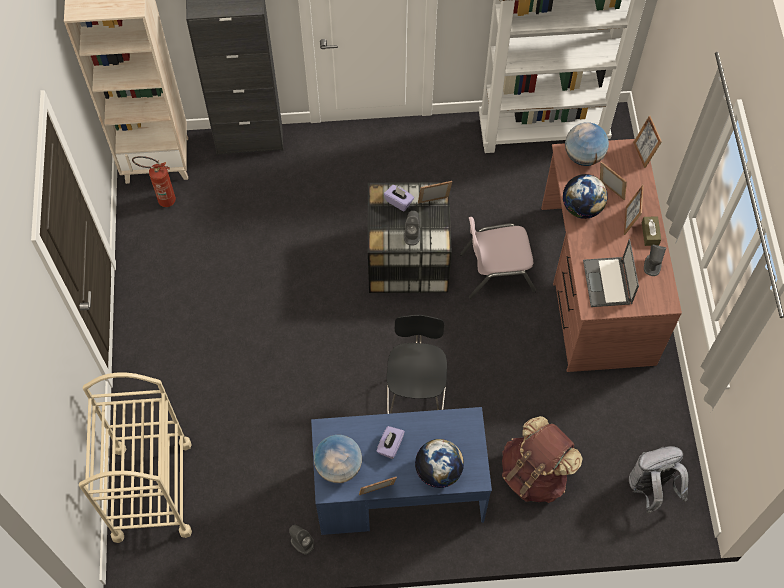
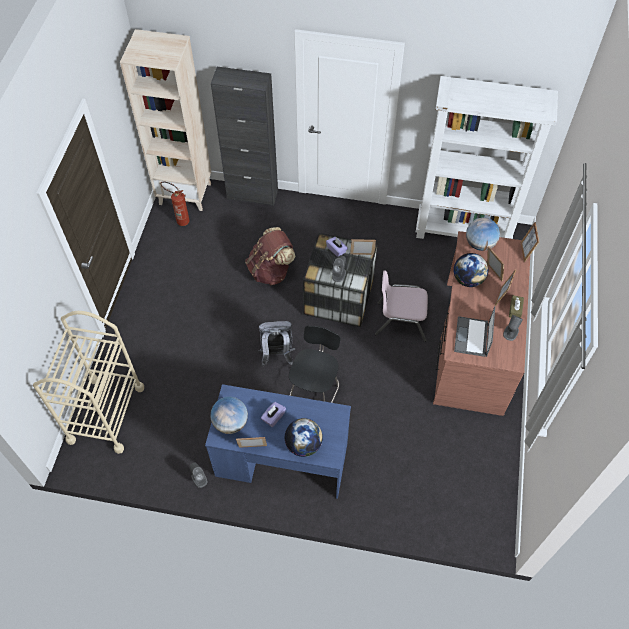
camera: 15 degrees right, 5 degrees down
(534, 474) = (387, 472): brown backpack -> brown backpack (271, 271)
(651, 488) = (474, 506): grey backpack -> grey backpack (277, 355)

